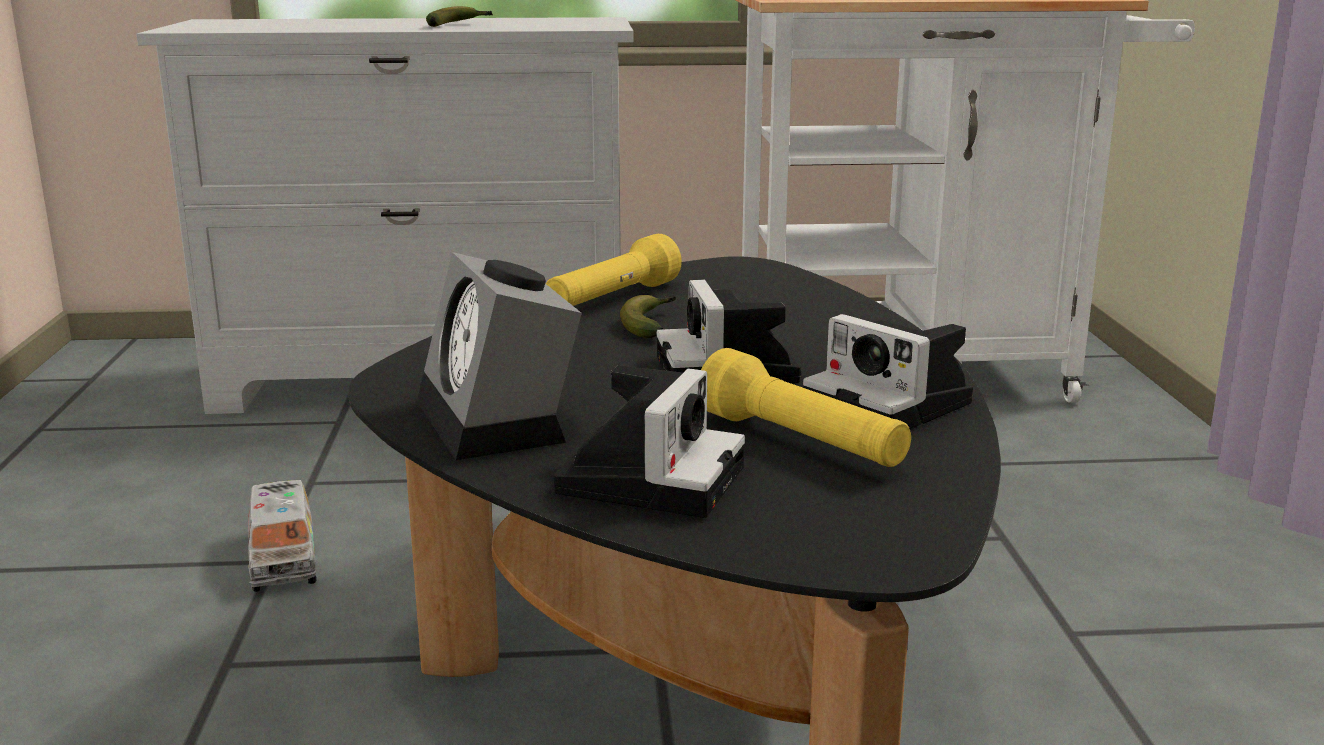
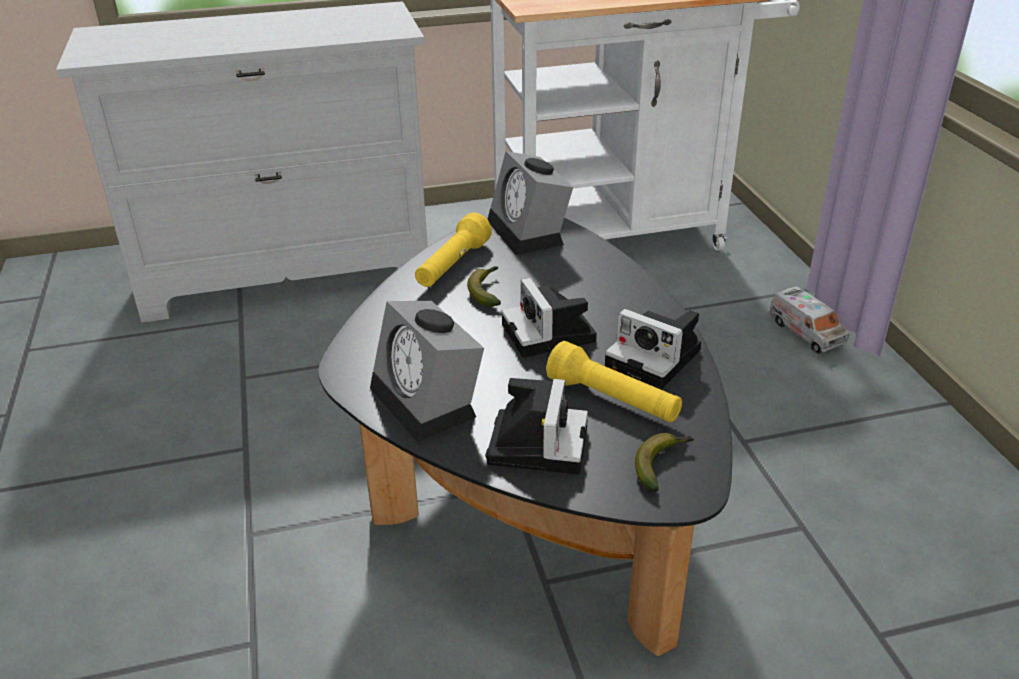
camera: 10 degrees left, 15 degrees up
(283, 558) = (250, 445): toy truck -> toy truck (806, 332)
(457, 25) = (290, 33): banana -> banana (662, 464)
(743, 278) = (530, 232): none -> alarm clock

